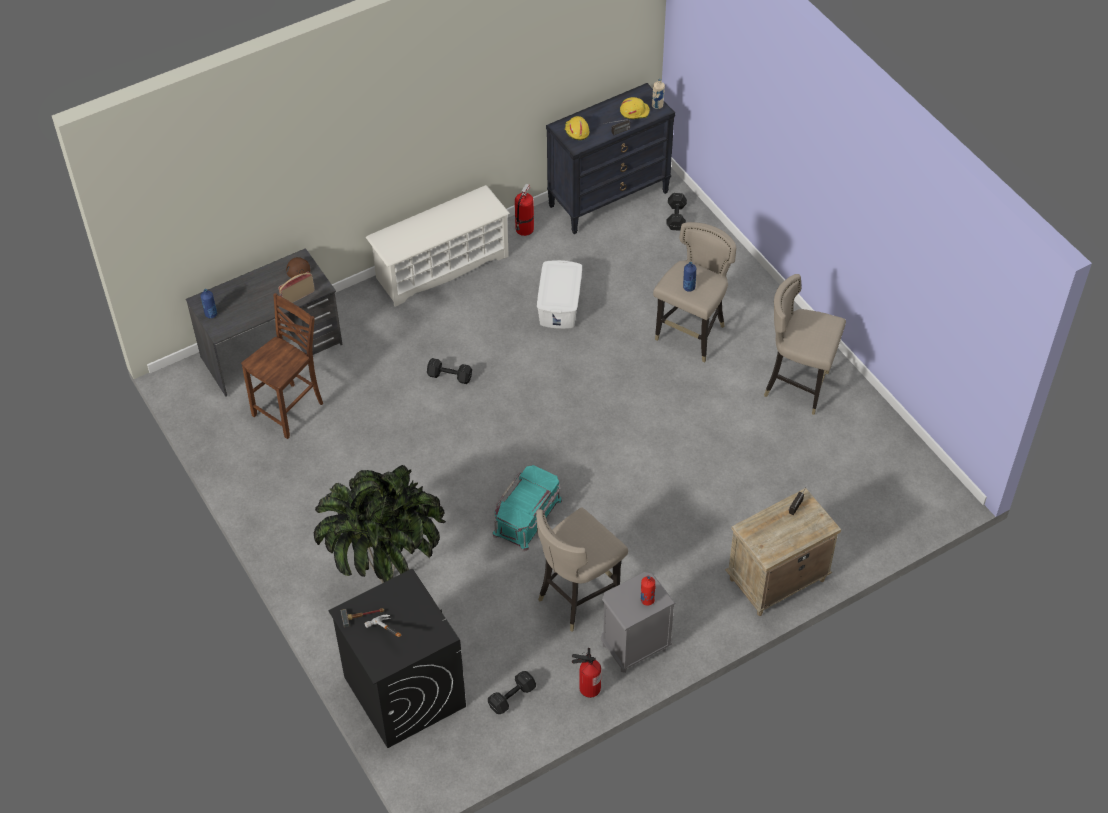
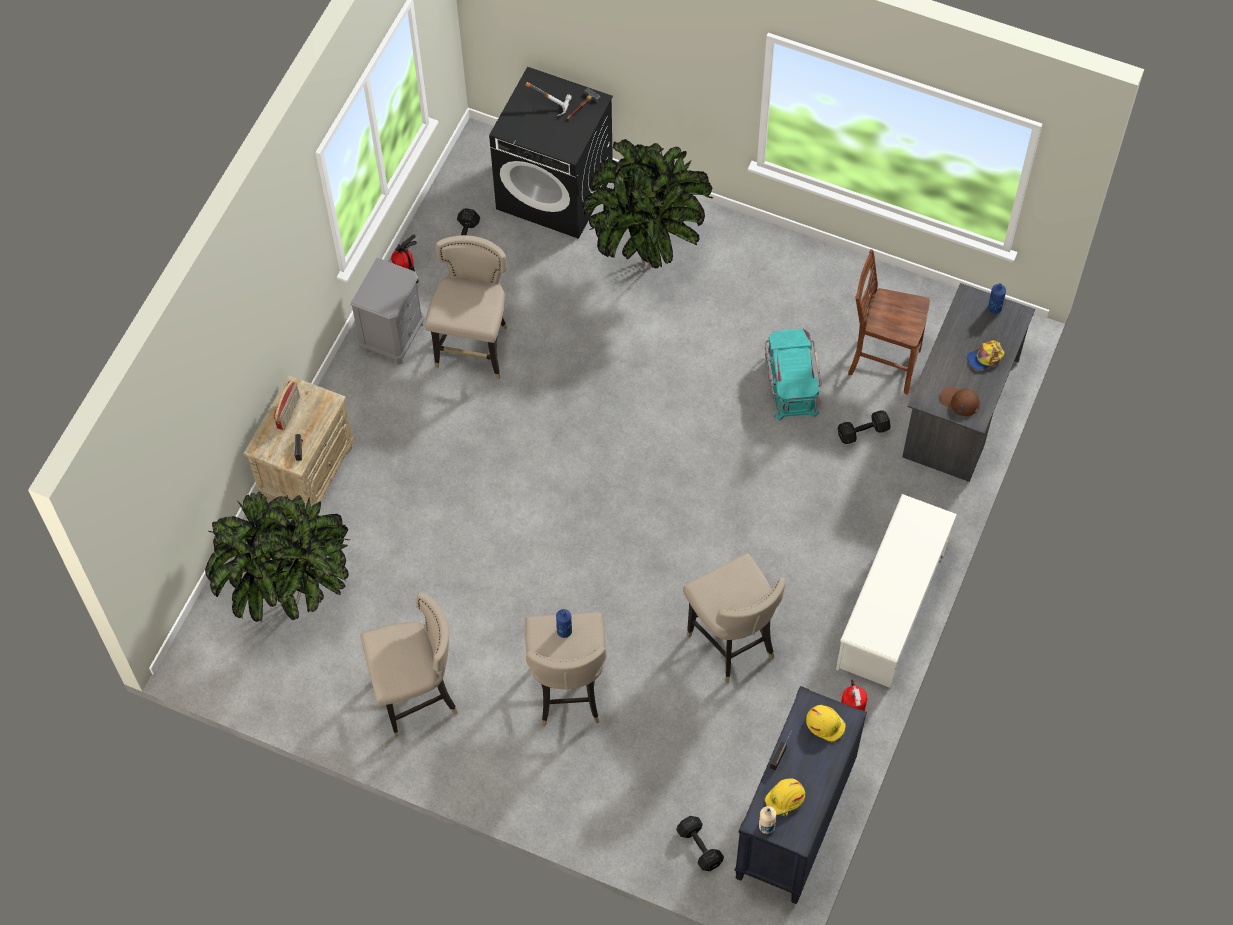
camera: 145 degrees right, 10 degrees up
(253, 289) = (985, 357): none -> cap
(290, 410) = (882, 362): brown chair -> brown chair turned 105 degrees clockwise
(297, 296) = (935, 376): radio -> radio (289, 413)
(449, 376) = (770, 489): black dumbbell -> black dumbbell (864, 432)
(528, 517) = (575, 394): turquoise storage box -> turquoise storage box (790, 383)
(560, 304) = (731, 643): white storage box -> beige stool
(647, 600) = (375, 291): red bottle -> none
(849, 491) = (293, 606): none -> potted plant

